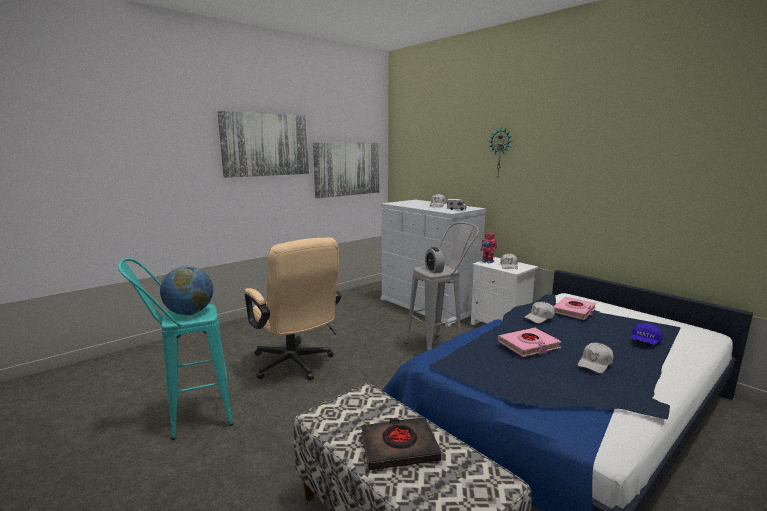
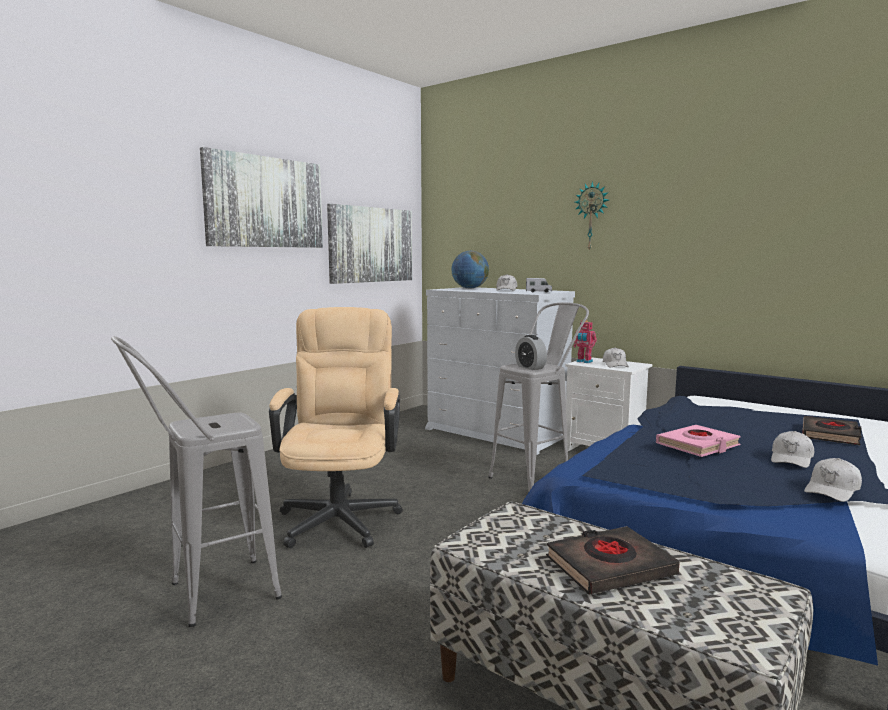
camera: 10 degrees left, 5 degrees down
(189, 313) = (213, 423): globe -> globe (470, 288)
(189, 419) = (206, 597): turquoise stool -> grey stool
(295, 365) = (341, 515): beige office chair -> beige office chair turned 135 degrees counterclockwise
(539, 318) = (687, 418): white cap -> white cap (832, 490)
(574, 311) = (723, 410): pink book -> none
(645, 342) = (830, 435): blue cap -> black book

